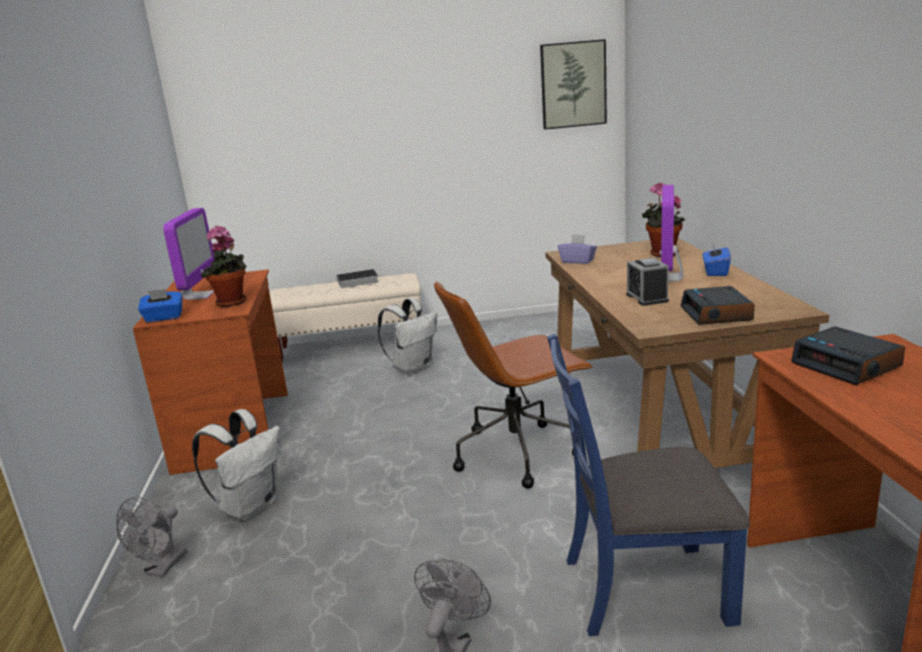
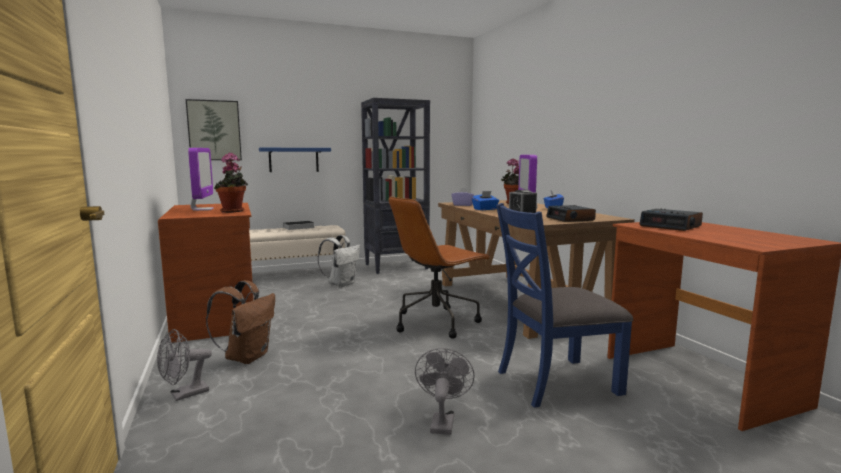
camera: 15 degrees left, 10 degrees down
(162, 568) = (184, 395): grey fan -> grey fan turned 45 degrees clockwise
(164, 318) = (182, 215): blue tissue box -> blue tissue box (485, 209)
(250, 506) = (247, 357): white backpack -> brown backpack
(345, 182) = (293, 160): none -> blue shelf
(504, 331) = (397, 266): none -> black bookcase
(573, 84) = (442, 113): picture -> picture (214, 130)

